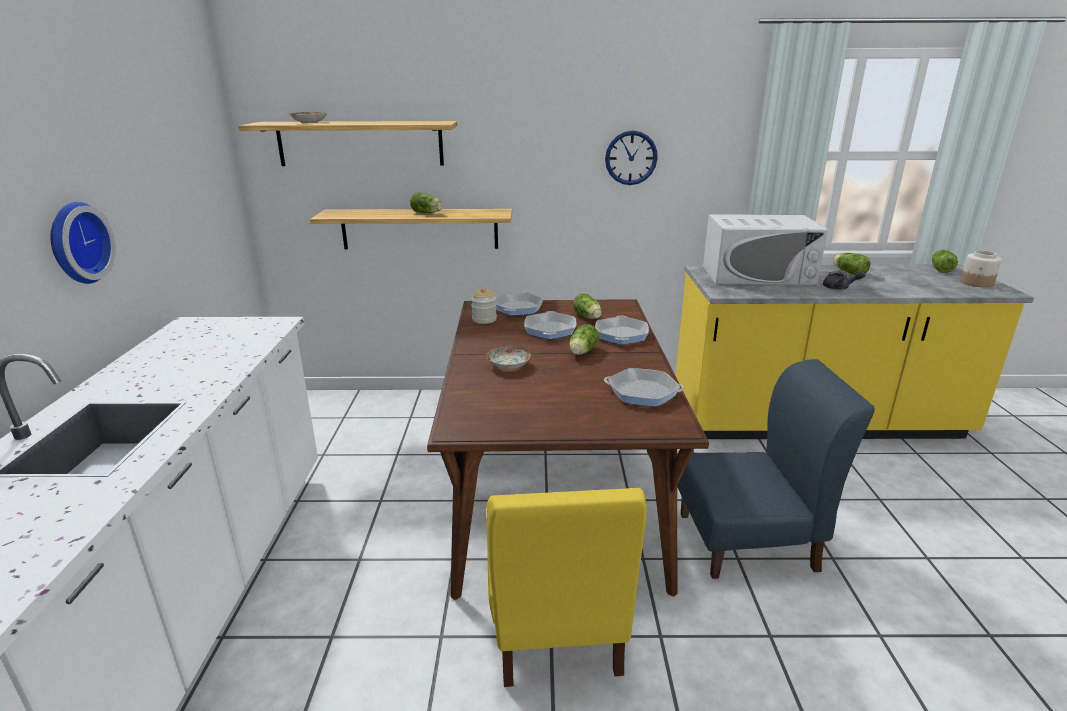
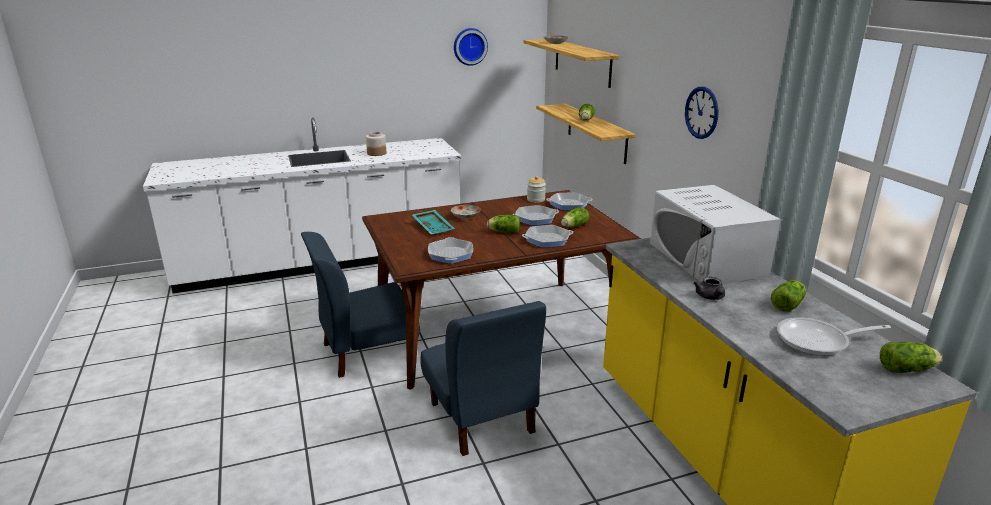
camera: 70 degrees right, 0 degrees up
(76, 243) = (382, 85): wall clock -> wall clock (469, 46)
(535, 391) = (434, 227): none -> turquoise tray
(555, 627) = (367, 351): yellow chair -> blue chair
(908, 278) = (818, 341): none -> frying pan
(977, 283) = (861, 389): jar -> jar (376, 153)

